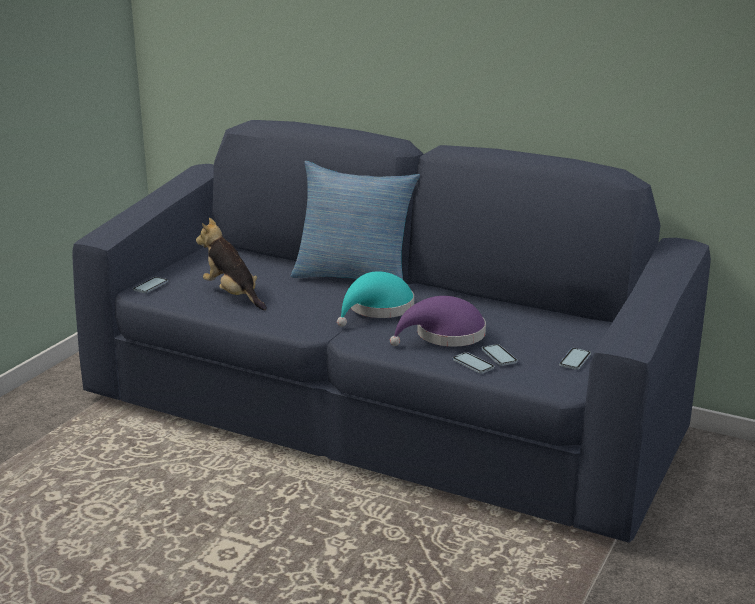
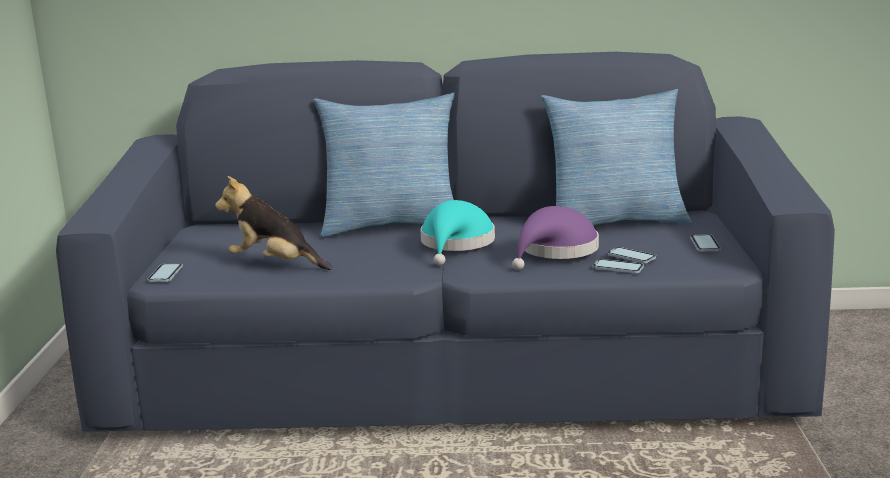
camera: 25 degrees left, 5 degrees down
(534, 318) = (614, 223): none -> pillow

